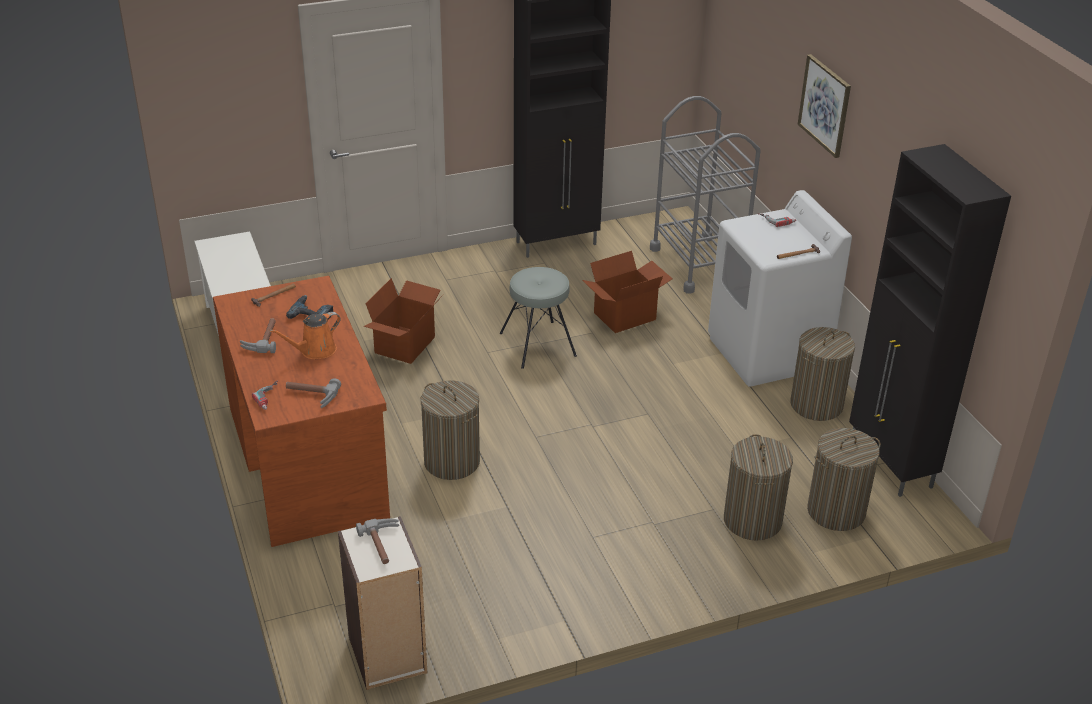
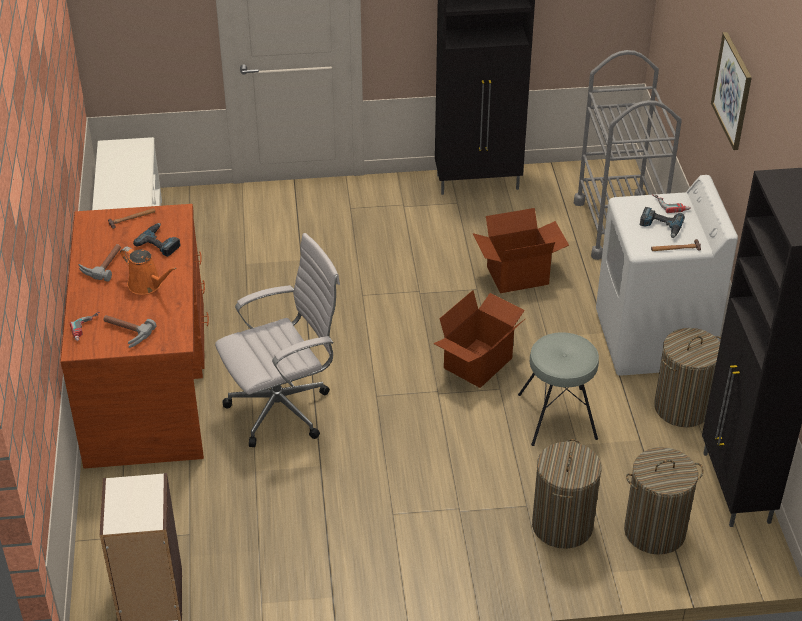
camera: 15 degrees right, 5 degrees up
(315, 351) = (147, 285): orange watering can -> orange watering can turned 120 degrees counterclockwise
(384, 544) = (140, 500): hammer -> none
(406, 345) = (284, 275): cardboard box -> cardboard box (479, 364)
(452, 462) = (284, 409): laundry basket -> white office chair
(538, 344) = (417, 293): grey stool -> grey stool (558, 416)
(776, 238) = (660, 226): none -> power drill

